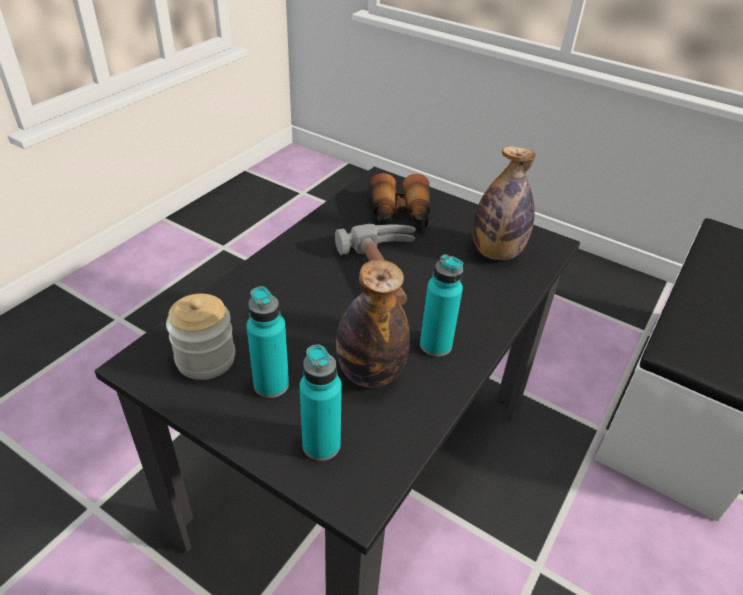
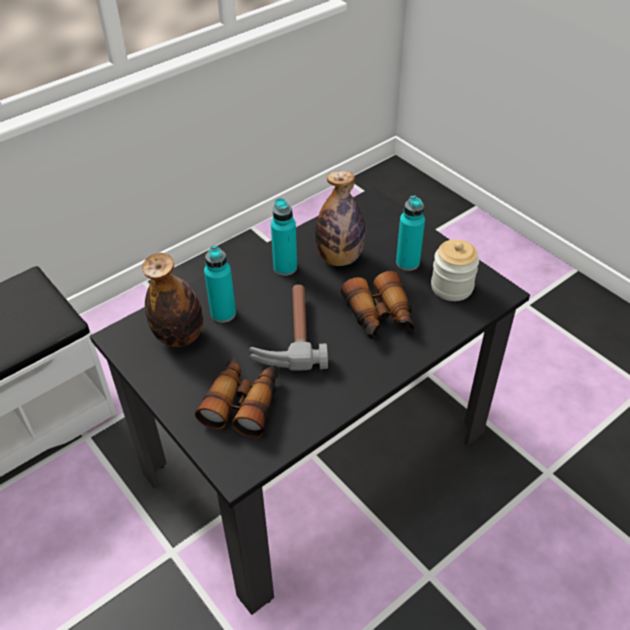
camera: 160 degrees left, 5 degrees up
(294, 305) = (380, 317): none -> binoculars
(321, 445) = (383, 227): turquoise bottle -> turquoise bottle (223, 313)

